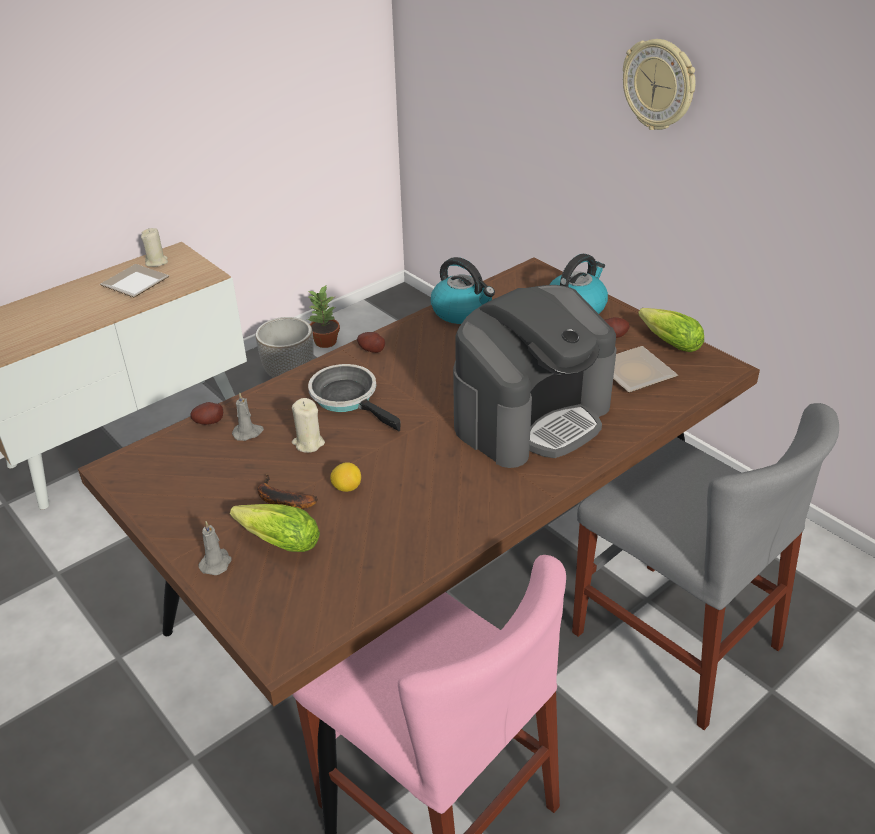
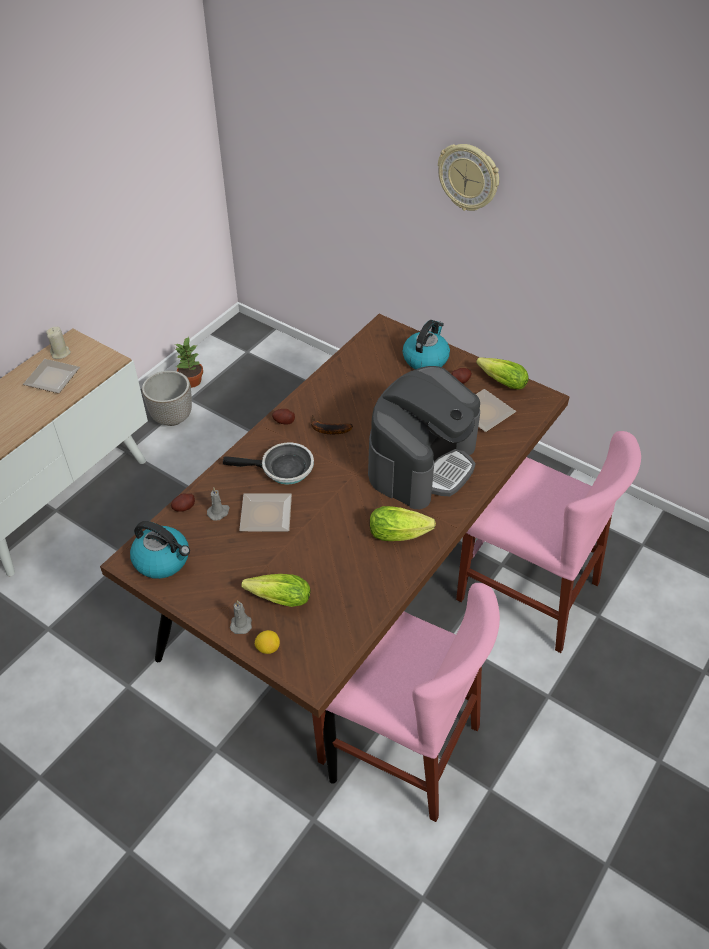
camera: 15 degrees left, 10 degrees up
(280, 500) = (266, 565): banana -> banana (327, 429)
(308, 443) = (268, 513): beige candle -> plate
(347, 487) = (310, 546): lemon -> lemon (268, 648)
(348, 398) = (283, 469): frying pan -> frying pan turned 150 degrees clockwise
(462, 311) = (341, 375): kettle -> kettle (163, 560)
(474, 492) = (402, 533): none -> lettuce
(675, 639) = (527, 591): grey chair -> pink chair

